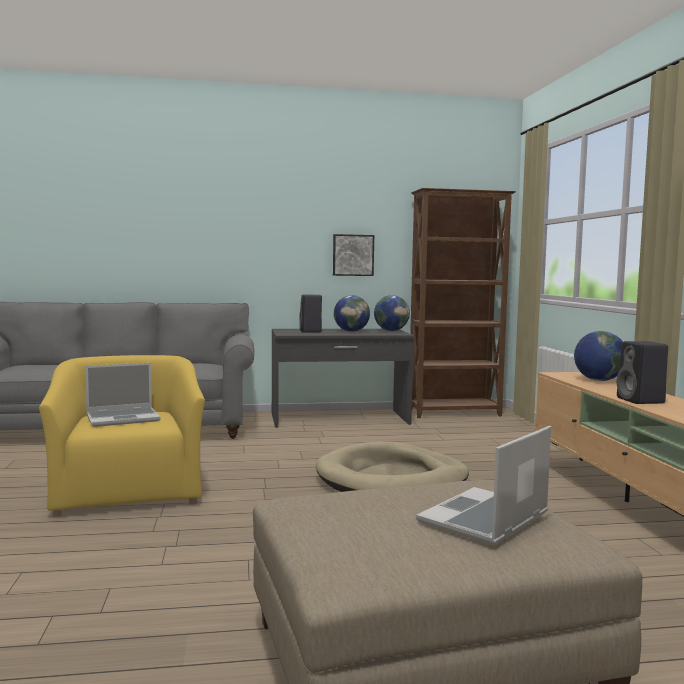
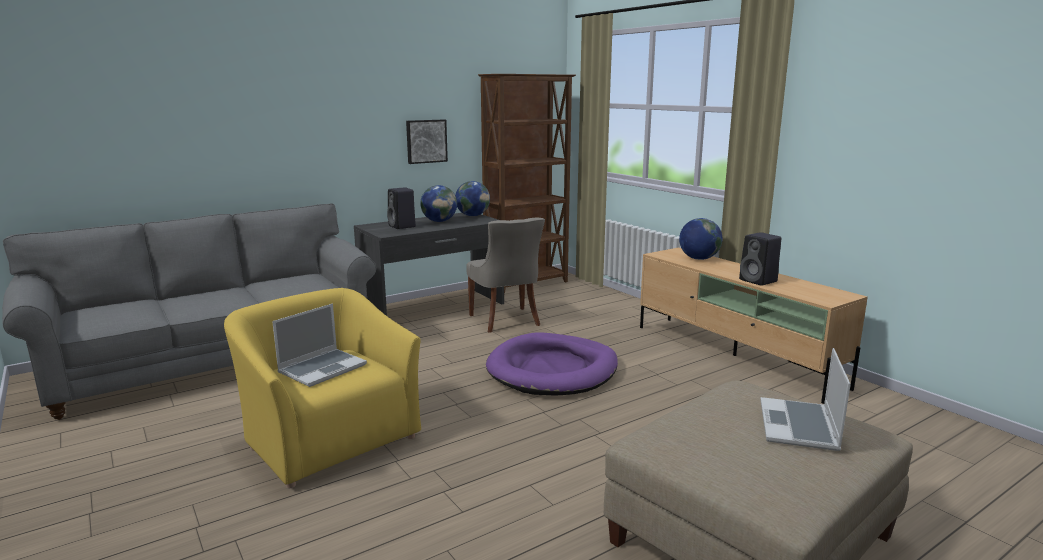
camera: 25 degrees left, 10 degrees up
(392, 479) = (552, 370): beige dog bed -> purple dog bed
(395, 436) = (506, 320): none -> grey chair

